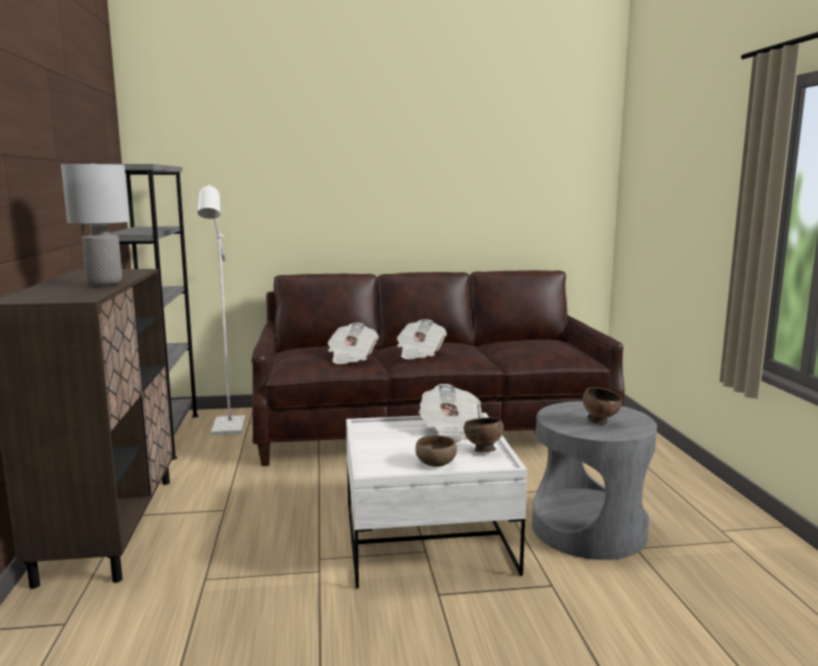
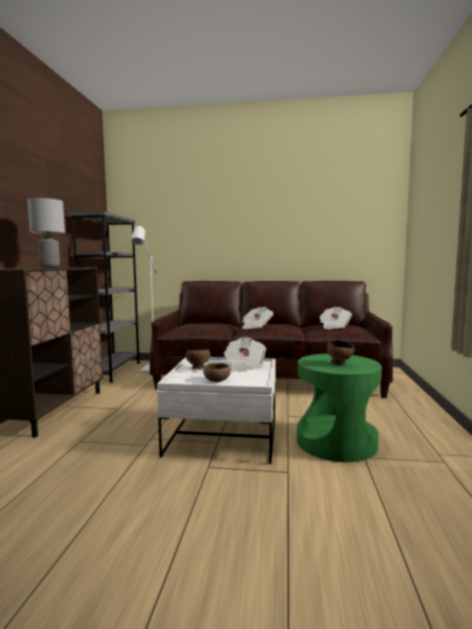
camera: 15 degrees right, 5 degrees down
(351, 357) = (213, 327): newspaper -> newspaper (334, 327)
(482, 451) = (253, 377): brown bowl -> brown bowl (197, 369)
(589, 529) = (336, 442): grey side table -> green side table

